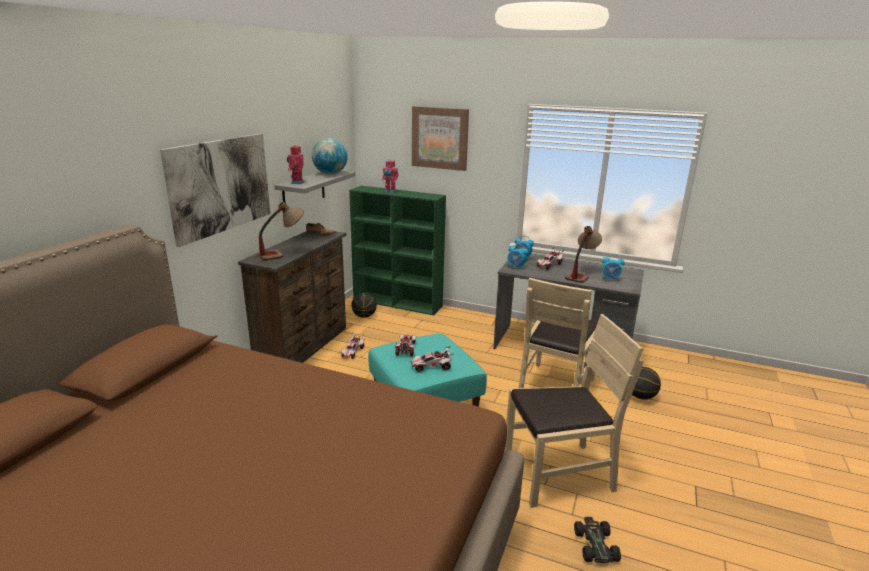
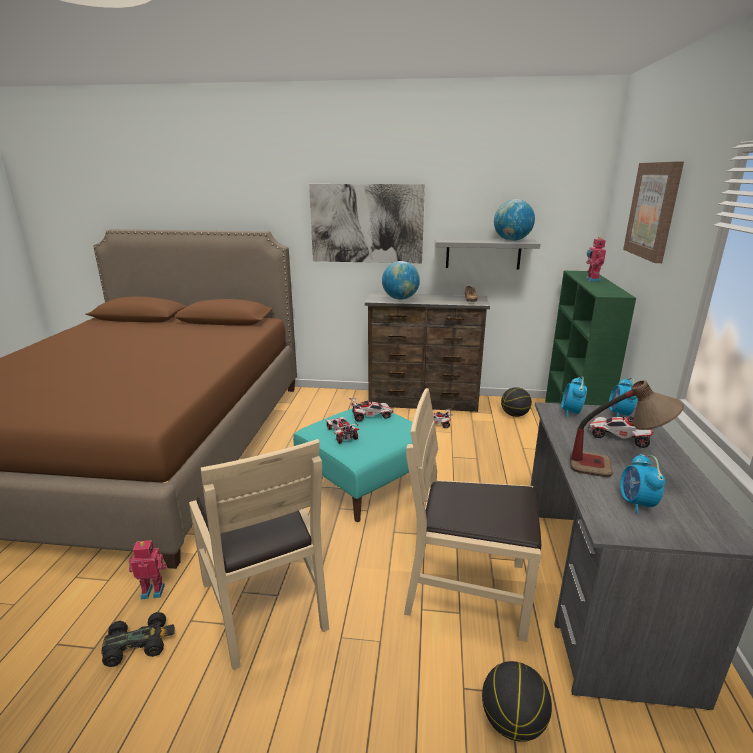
camera: 75 degrees right, 0 degrees up
(283, 254) = (400, 299): table lamp -> globe
(297, 182) = (454, 239): toy robot -> toy robot (153, 590)

